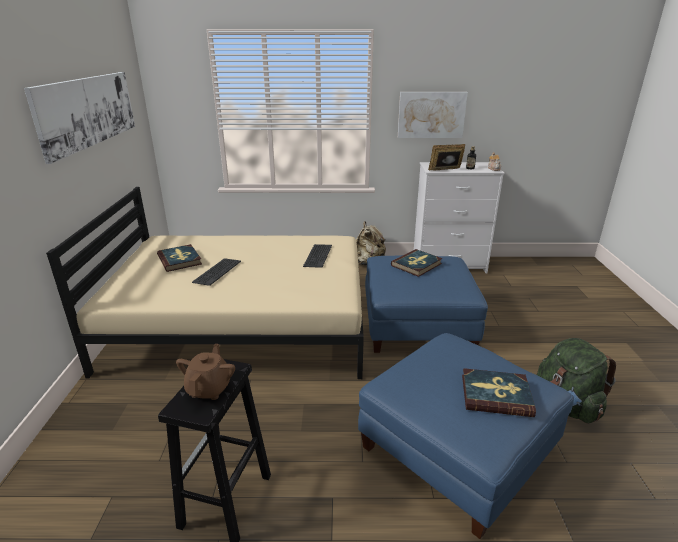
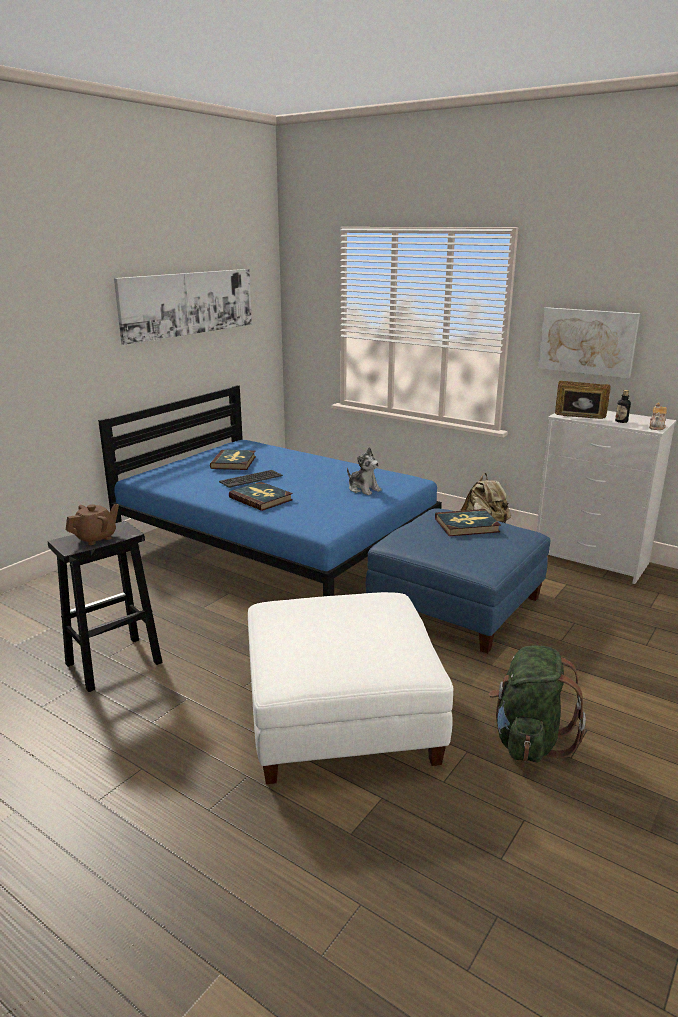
camera: 35 degrees right, 5 degrees down
(242, 323) = (277, 547): beige bed -> blue bed
(317, 256) = (363, 489): keyboard -> plush toy
(457, 448) = (342, 717): blue ottoman -> white ottoman
(496, 395) = (353, 648): book -> book (261, 499)

